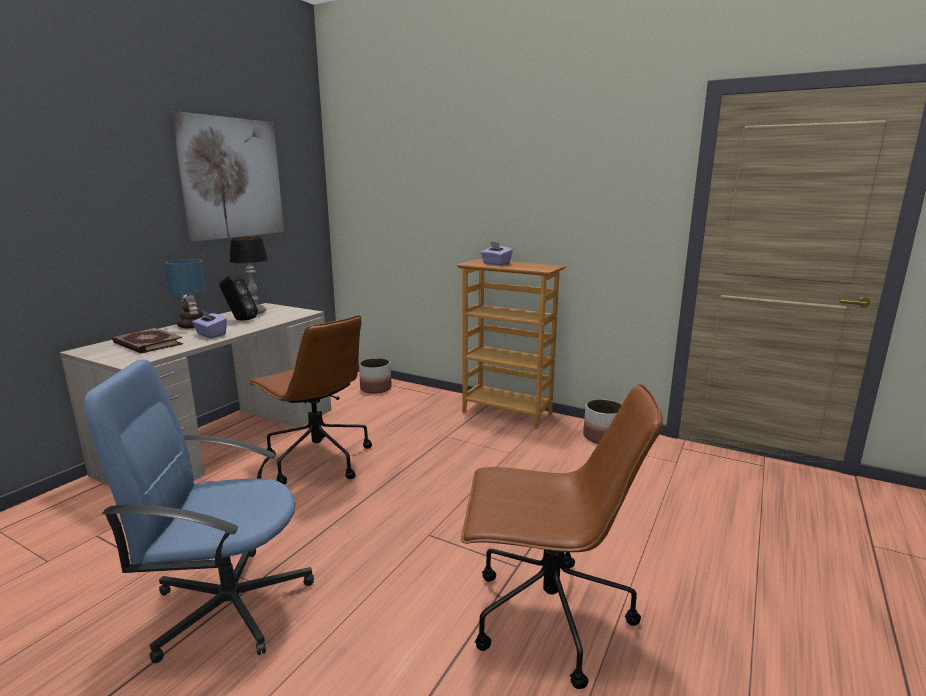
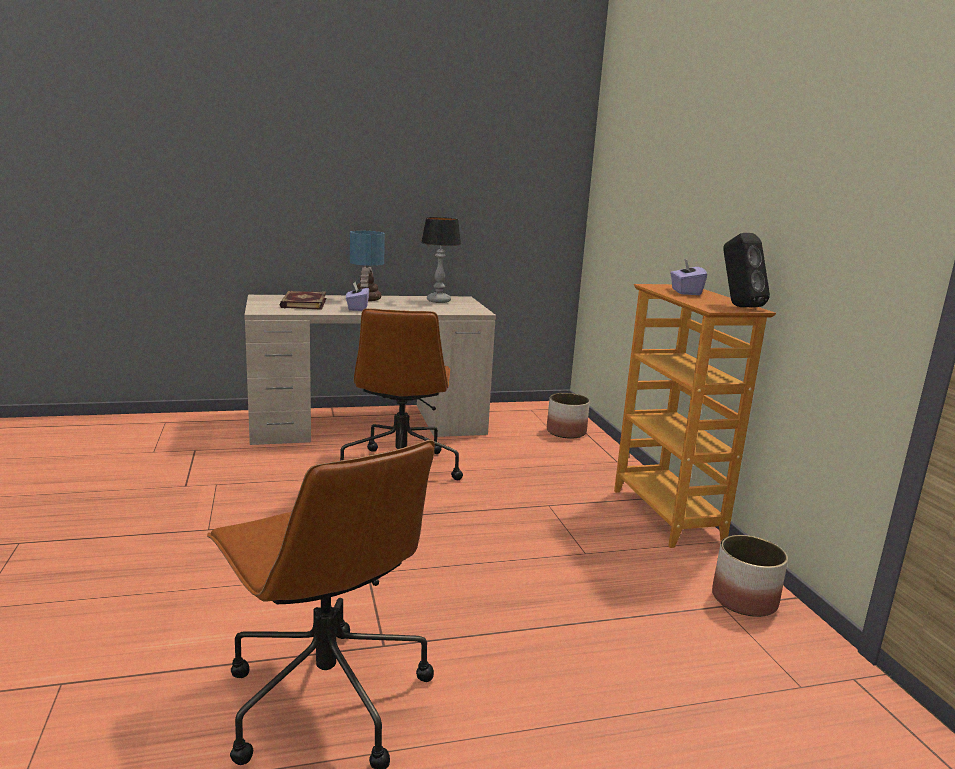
camera: 45 degrees right, 0 degrees up
(228, 604) = (175, 532): blue office chair -> none
(232, 178) = (454, 153): picture -> none
(240, 320) = (409, 304): black speaker -> black speaker (738, 306)

